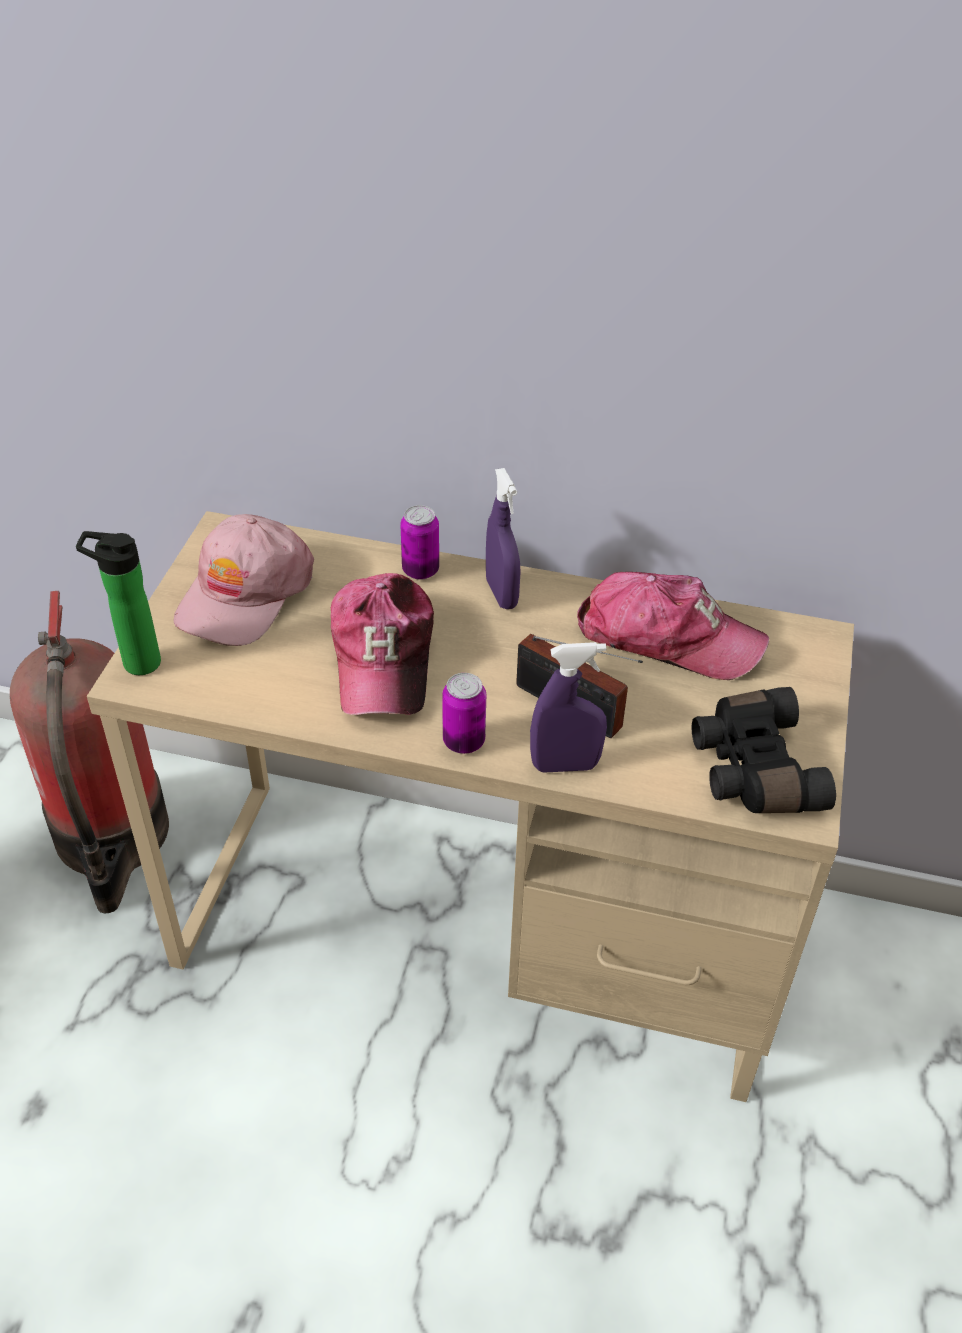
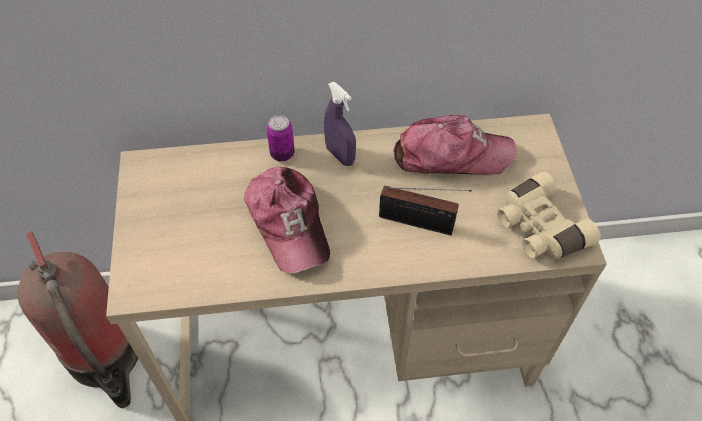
camera: 20 degrees left, 10 degrees up
(136, 662) = (128, 280): bottle -> none
(244, 594) = (176, 206): pink cap -> none
(464, 741) = (366, 267): can -> none
(565, 765) = (433, 262): purple spray bottle -> none
(751, 769) = (538, 228): black binoculars -> beige binoculars

